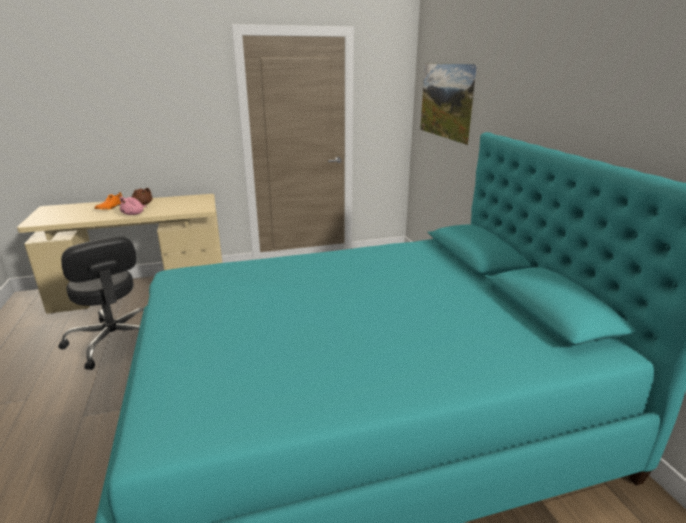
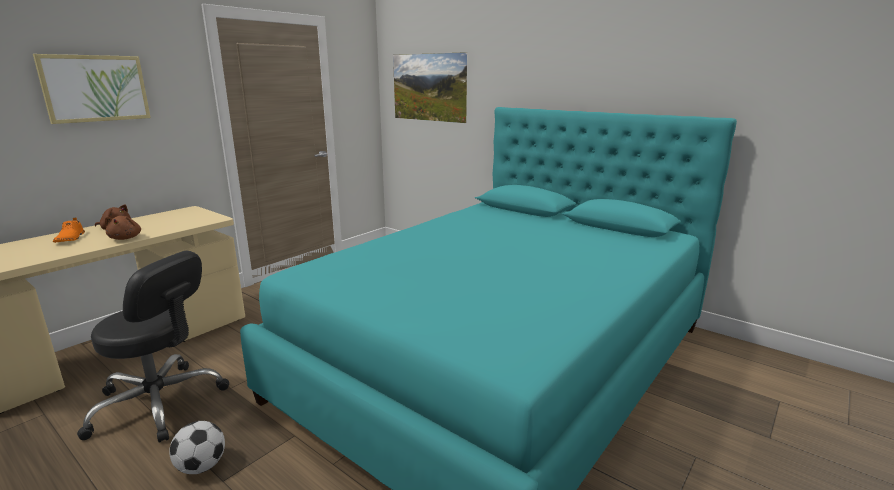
camera: 35 degrees left, 5 degrees down
(85, 398) = (201, 466): none -> football
(134, 214) = (126, 238): pink plush toy -> brown plush toy
(144, 97) = (95, 88): none -> picture

